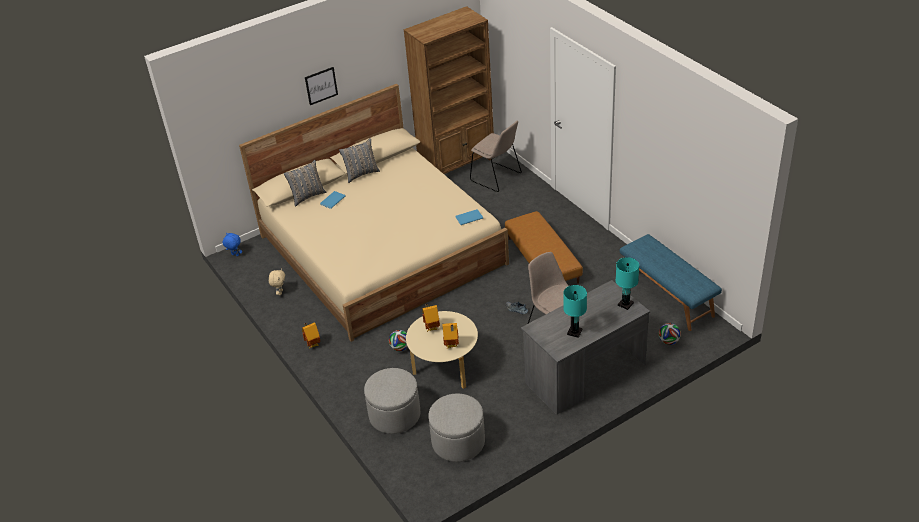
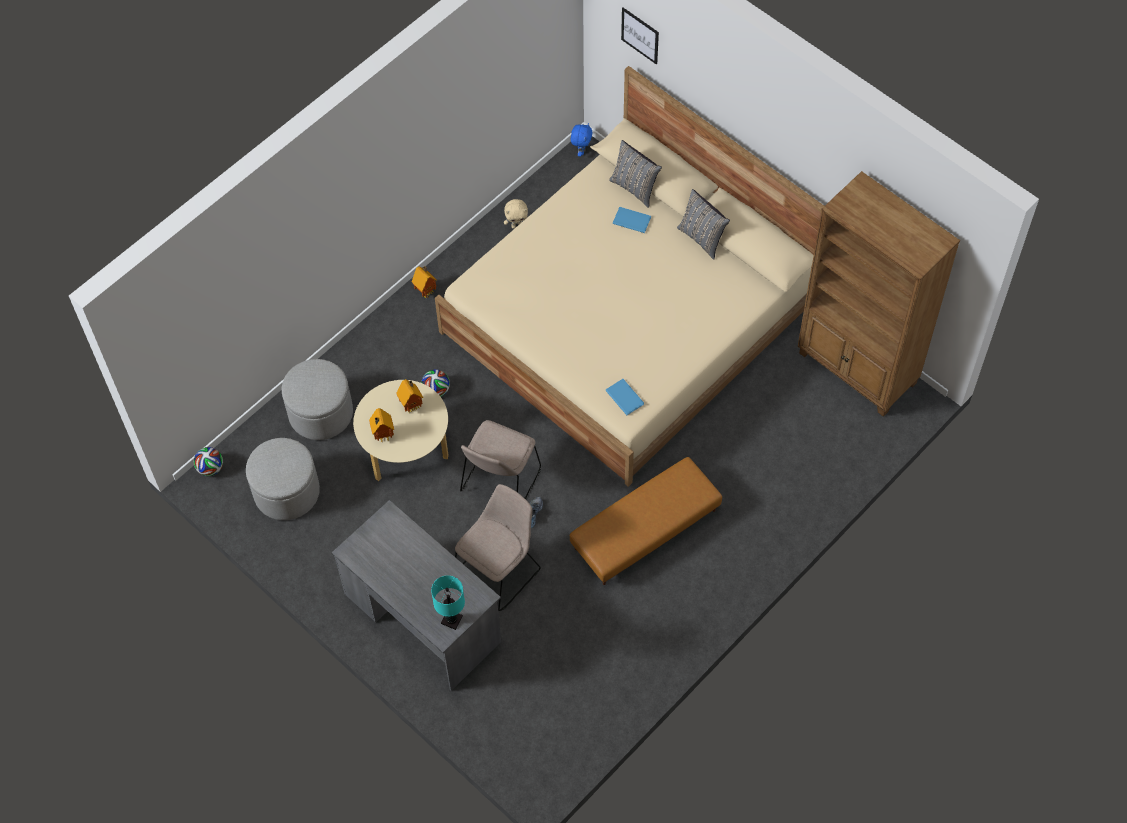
camera: 75 degrees right, 20 degrees up
(321, 85) = (743, 114): picture -> picture (640, 35)
(497, 178) = (833, 432): beige chair -> beige chair (499, 482)
(574, 332) = (388, 564): turquoise table lamp -> none
(667, 295) = (598, 708): blue bench -> none
(668, 341) = (501, 717): football -> football (210, 468)

